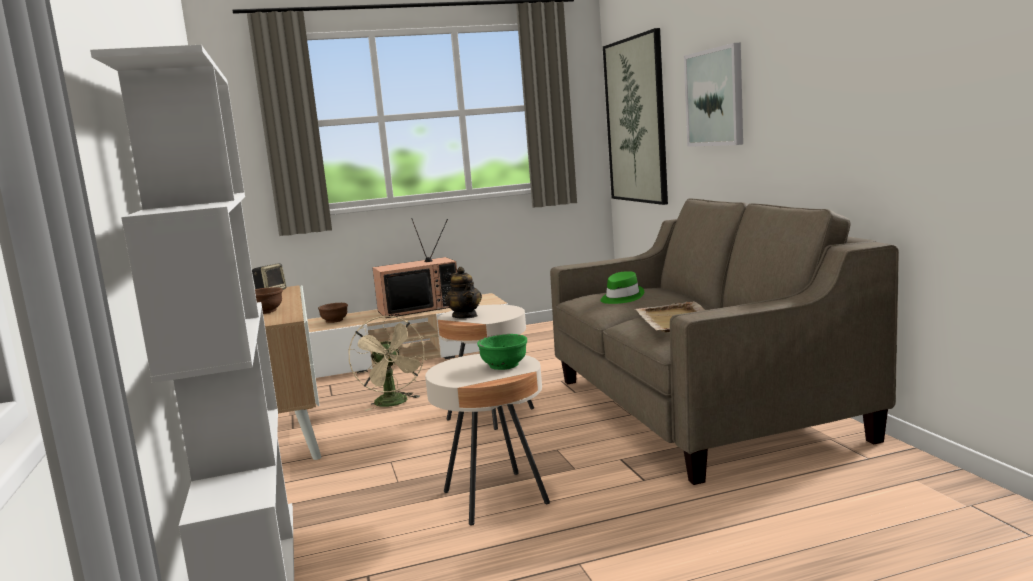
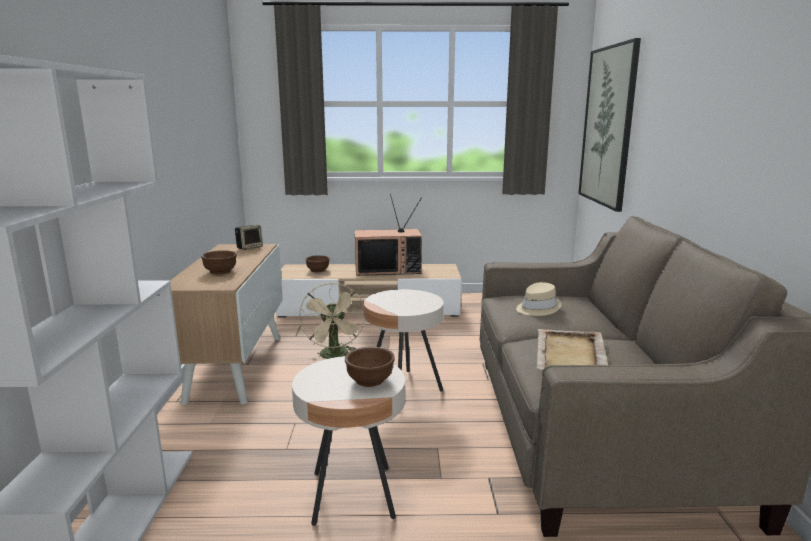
camera: 15 degrees right, 5 degrees up
(465, 316) = (388, 301): teapot -> none
(504, 365) = (370, 380): green bowl -> brown bowl
(621, 298) = (537, 308): green hat -> beige hat
(715, 97) = (678, 117): picture -> none

